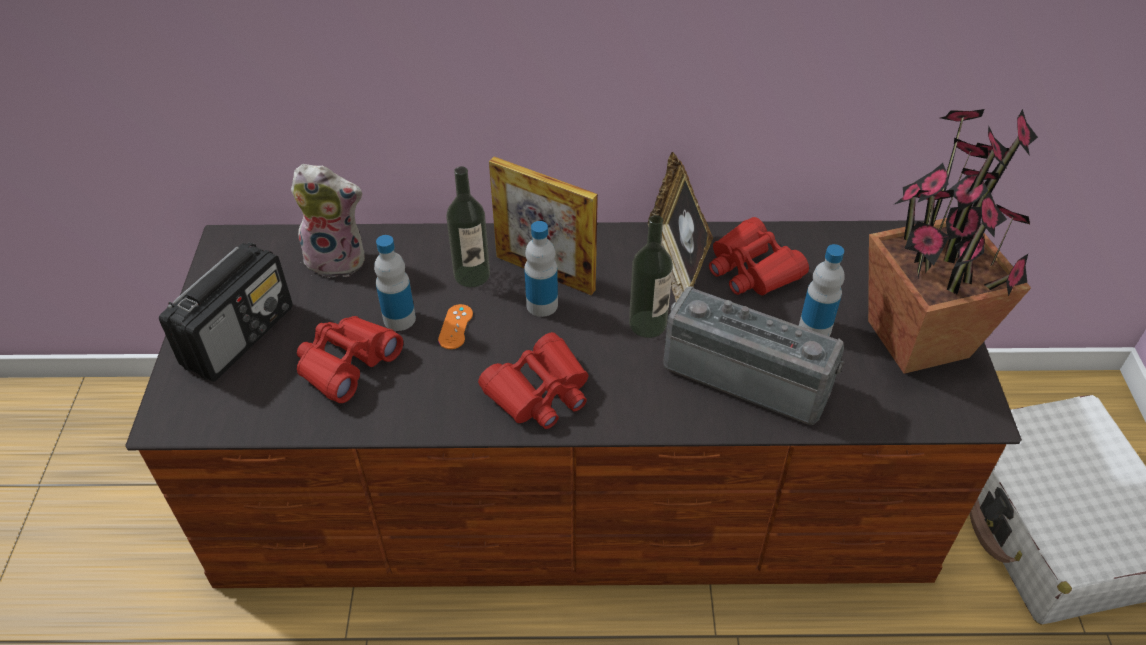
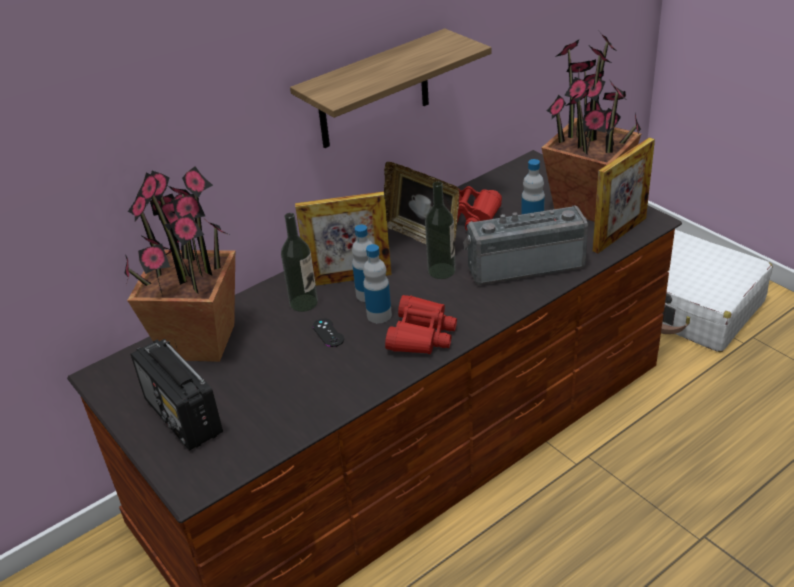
camera: 35 degrees left, 10 degrees down
(240, 336) = (183, 417): radio -> radio turned 150 degrees clockwise
(339, 259) = (200, 341): plush toy -> potted plant
(347, 364) = (281, 389): red binoculars -> none
(399, 319) = (285, 348): bottle -> bottle (379, 315)
(455, 327) = (328, 333): orange game controller -> black game controller
(682, 54) = (373, 91): none -> shelf
(912, 407) = (619, 234): none -> picture frame

